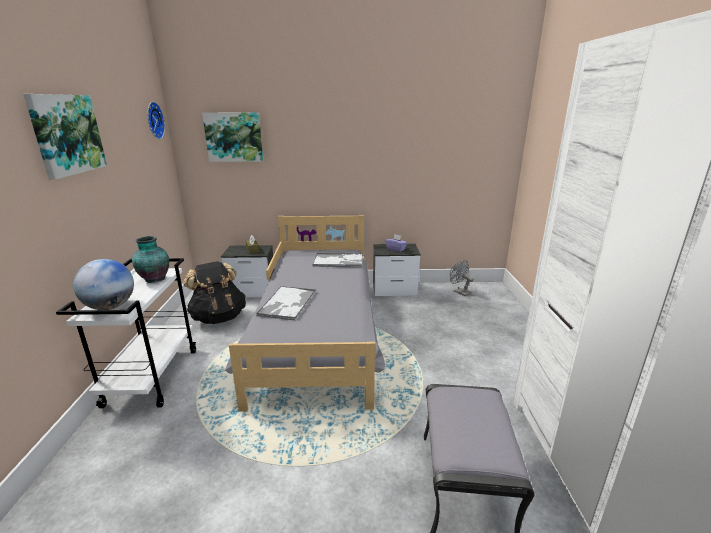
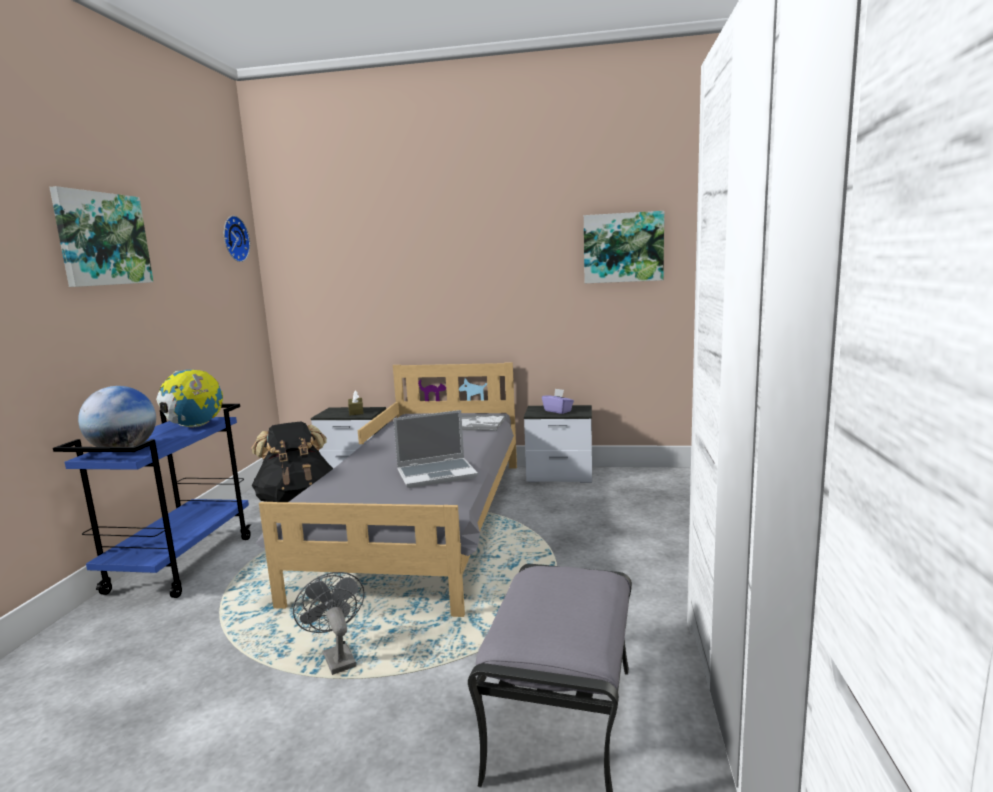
camera: 10 degrees right, 10 degrees down
(152, 376) = (182, 563): white cart -> blue cart
(154, 279) = (195, 426): vase -> globe
(234, 137) = (337, 259): picture -> picture (623, 247)
(287, 303) = (368, 467): tray -> none
(340, 308) = (437, 474): none -> laptop
(459, 292) = (660, 479): grey fan -> grey fan (336, 657)

